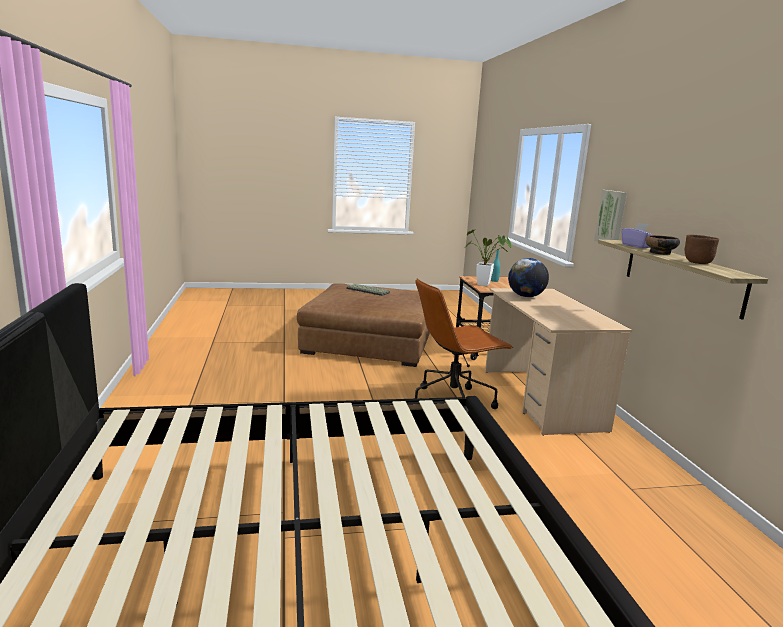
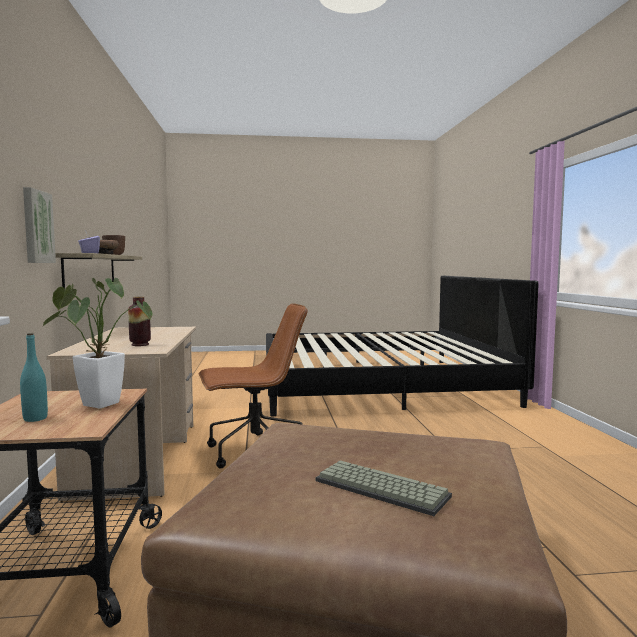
camera: 175 degrees left, 10 degrees down
(526, 296) = (140, 344): globe -> vase

